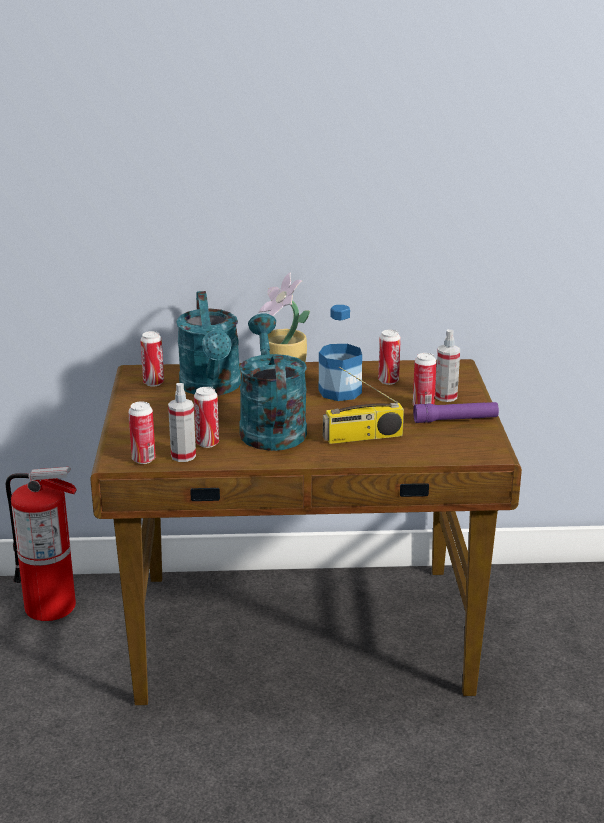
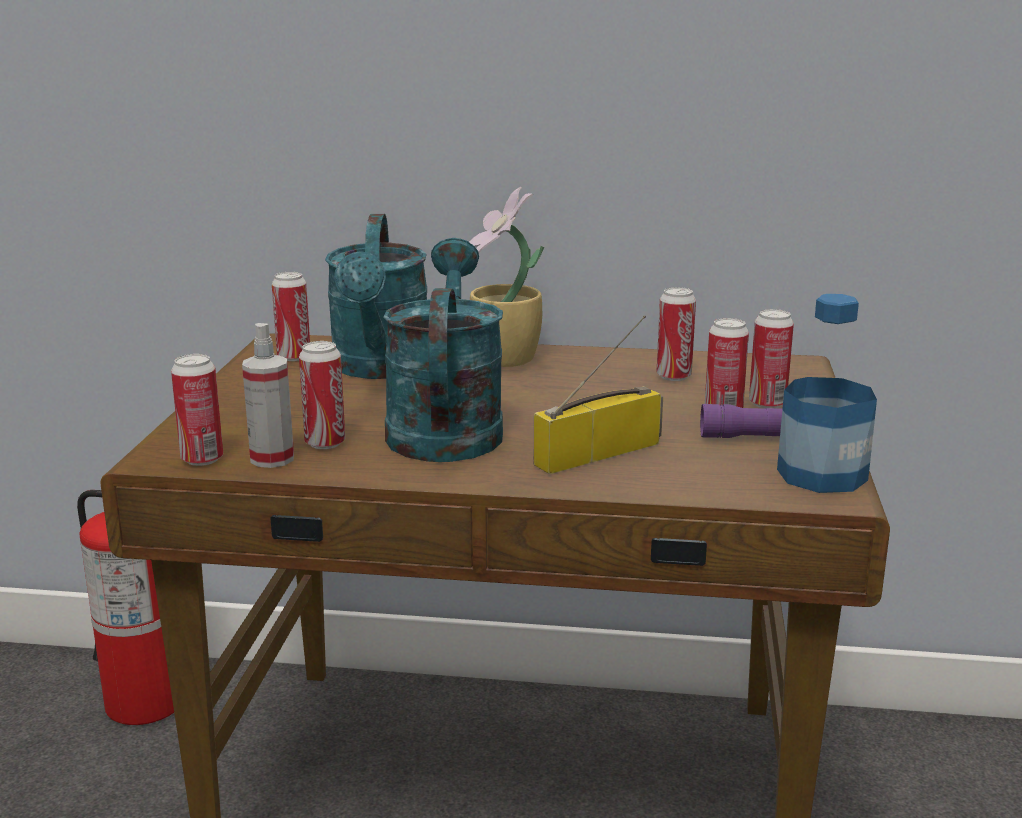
camera: 10 degrees right, 5 degrees down
(340, 391) = (586, 385): bottle -> bottle (822, 474)
(362, 437) = (599, 453): radio -> radio turned 150 degrees clockwise
(446, 397) = (767, 404): spray bottle -> can

